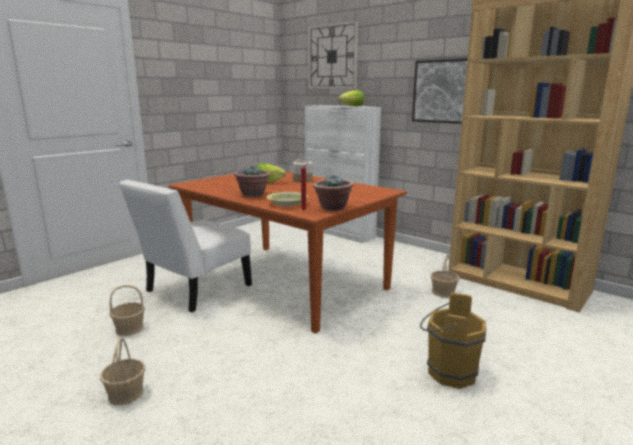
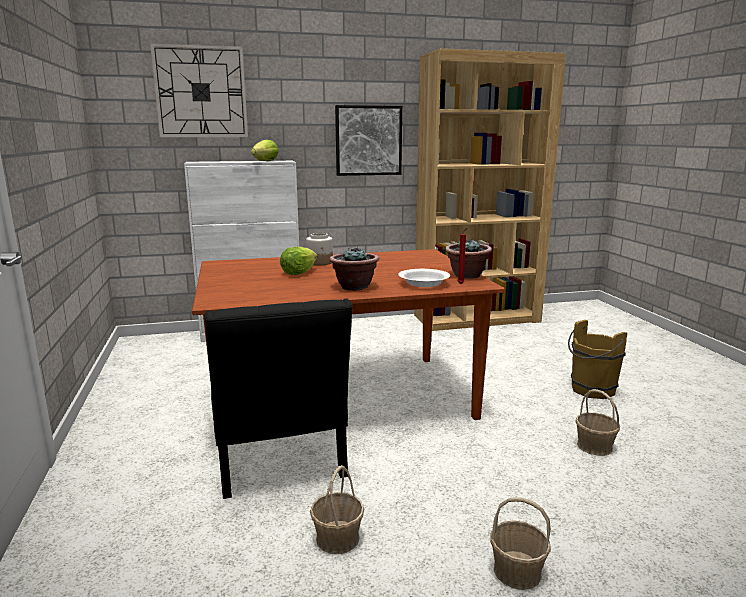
camera: 55 degrees left, 0 degrees up
(194, 290) = (279, 460): white chair -> black chair
(287, 204) = (424, 284): yellow bowl -> white bowl
(443, 292) = (461, 345): basket -> basket (594, 446)

